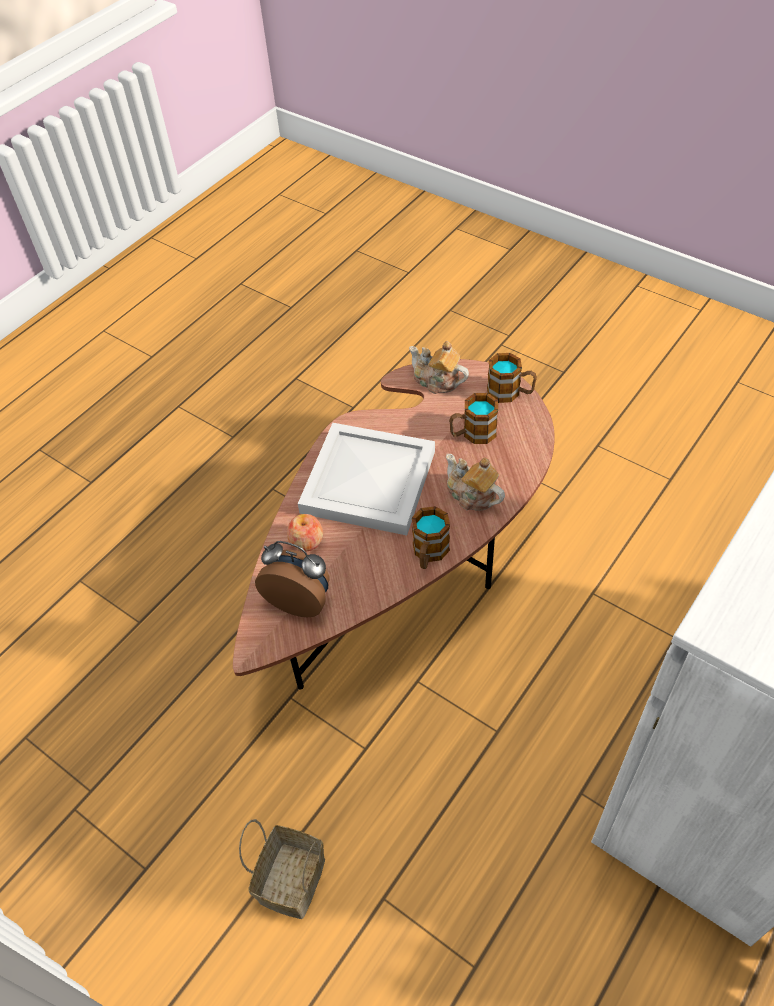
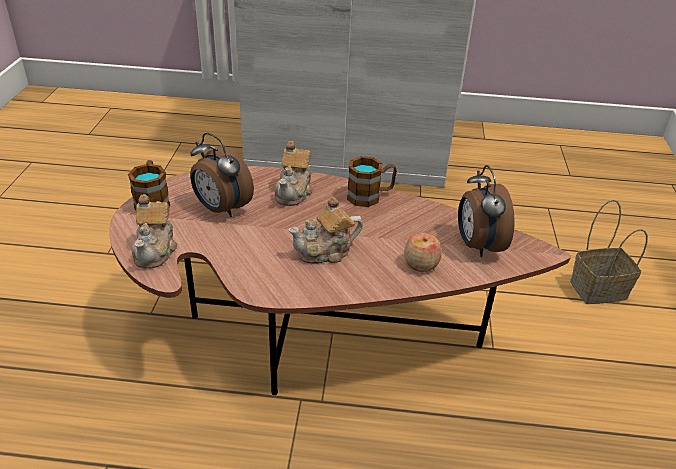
camera: 125 degrees left, 15 degrees down
(366, 482) = (325, 252): white tray -> teapot
(472, 434) = (221, 209): mug -> alarm clock

